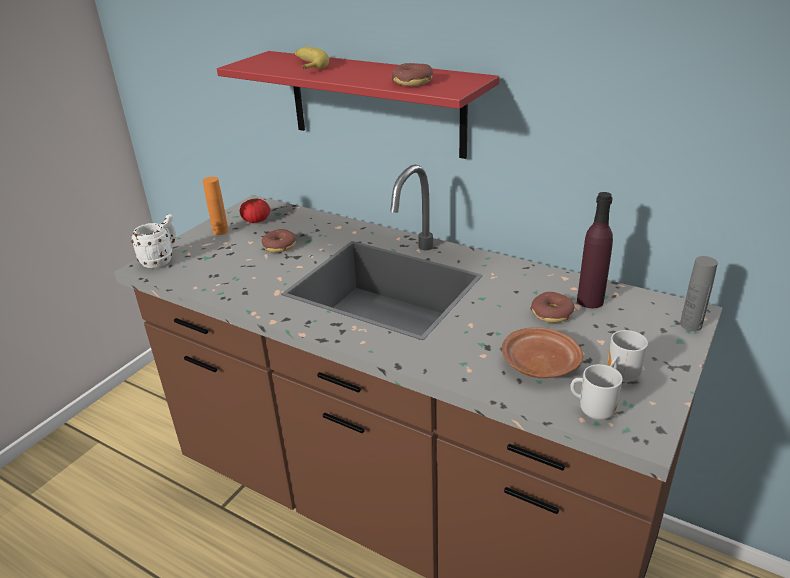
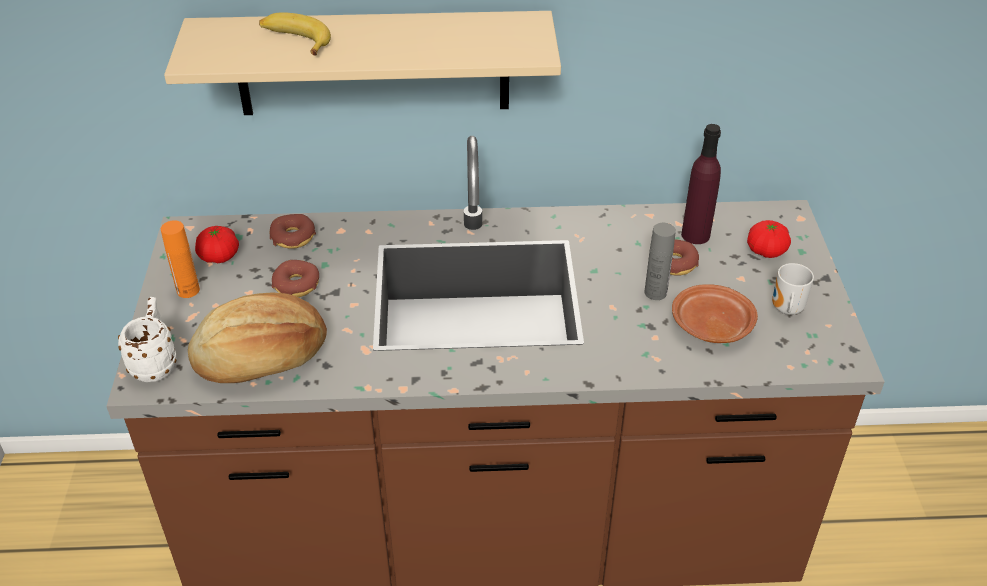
camera: 35 degrees left, 10 degrees up
(214, 277) = (261, 359): none -> bread
(375, 103) = (373, 63): red shelf -> beige shelf
(412, 82) = (472, 46): donut -> donut (293, 237)
(594, 411) = (793, 354): mug -> none
(644, 330) = (766, 251): none -> tomato
(691, 325) = (797, 230): grey bottle -> grey bottle (655, 292)

